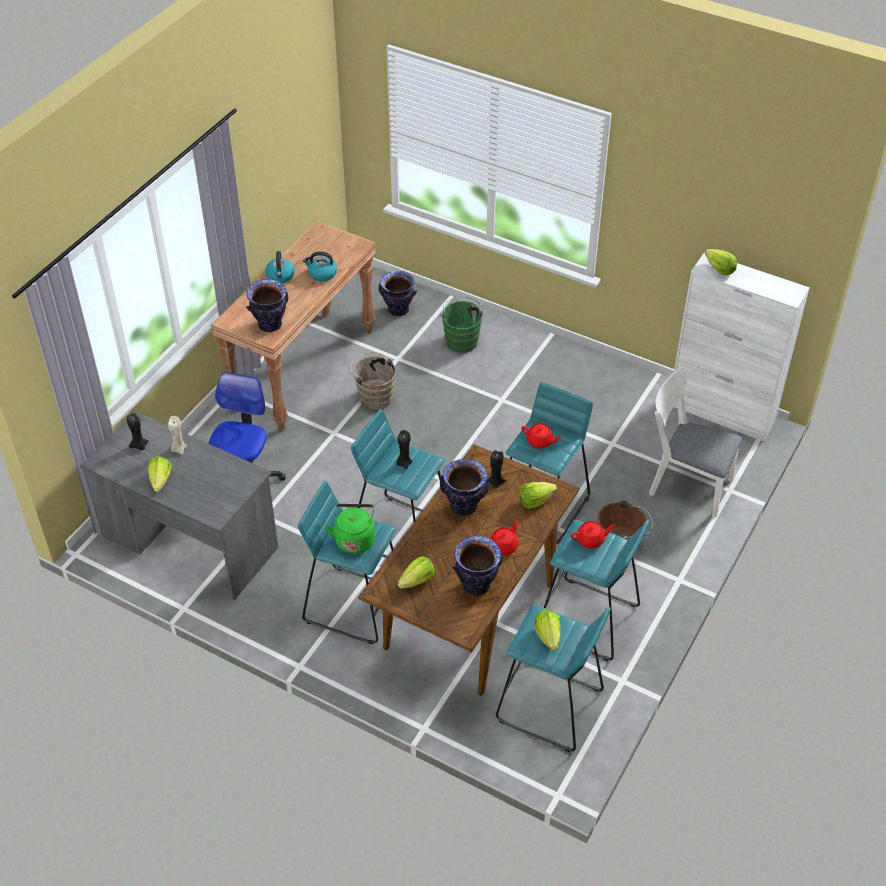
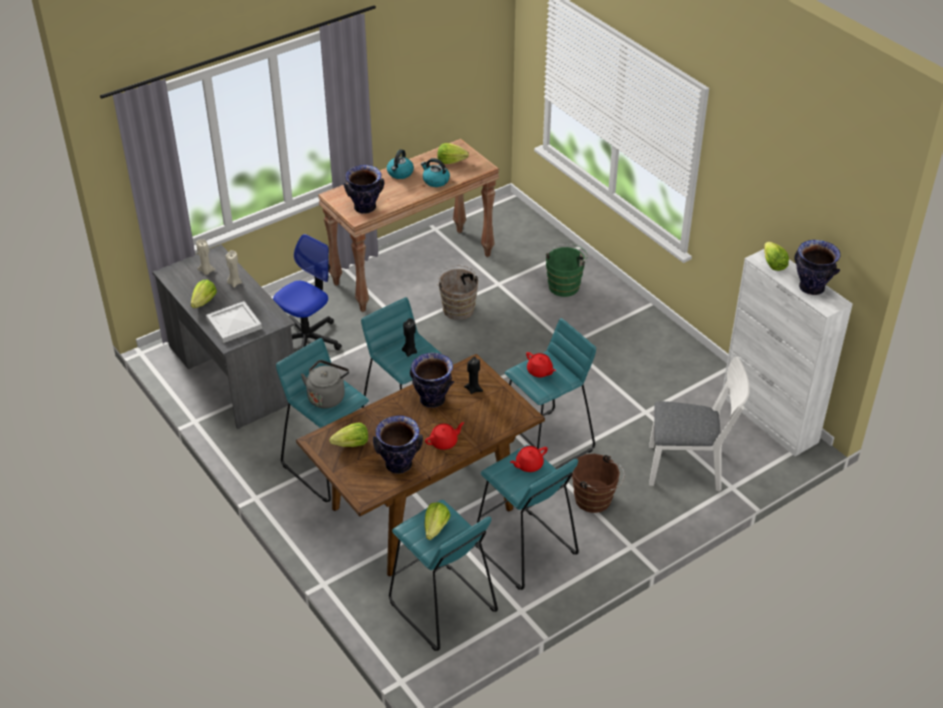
camera: 25 degrees right, 5 degrees down
(139, 446) = (206, 271): black candle -> beige candle
(209, 493) = (234, 323): none -> white tray
(354, 539) = (327, 396): green kettle -> grey kettle
(398, 310) = (525, 245): vase -> vase (811, 288)
(535, 501) = (497, 416): lettuce -> lettuce (451, 161)
(591, 540) = (528, 465): red teapot -> red teapot turned 135 degrees clockwise
(684, 484) = (691, 467): white chair -> white chair turned 135 degrees clockwise

